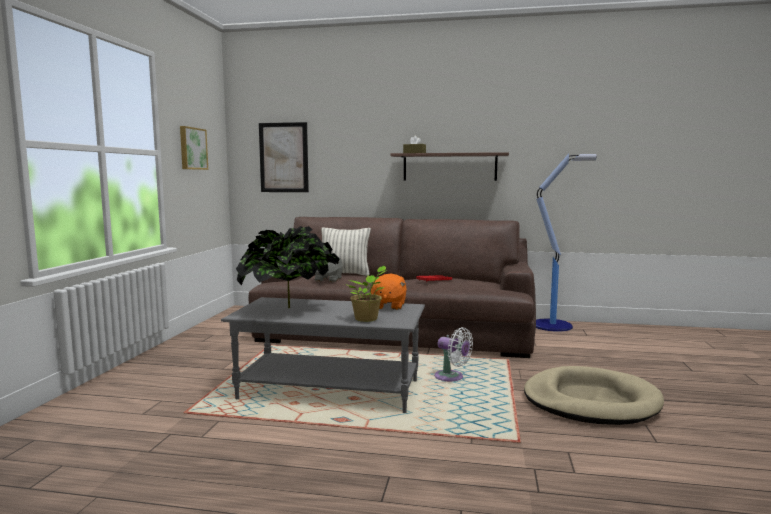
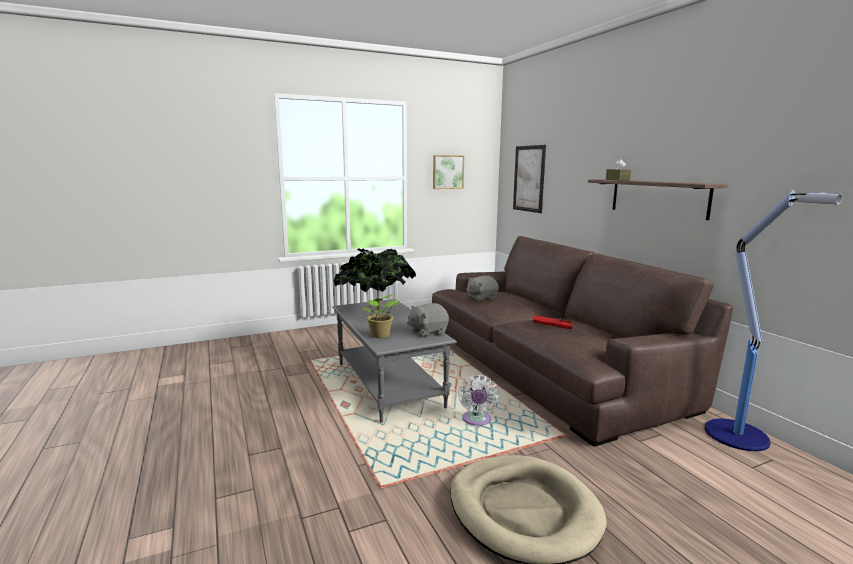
camera: 55 degrees right, 5 degrees up
(345, 274) = (519, 297): pillow -> none
(388, 306) = (427, 332): orange plush toy -> grey plush toy

